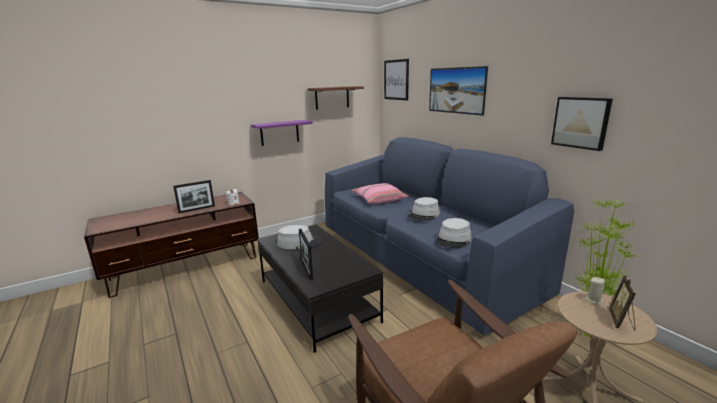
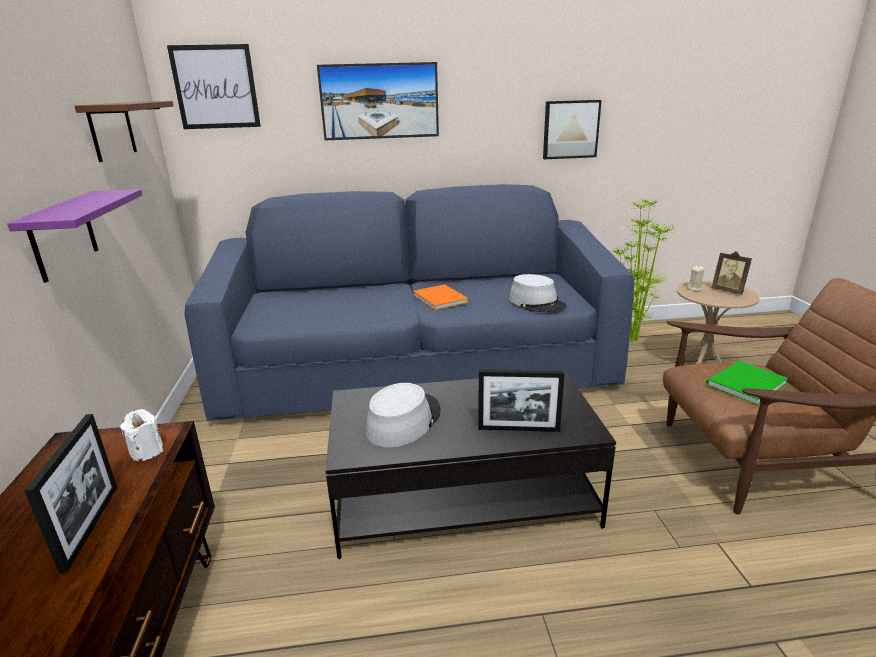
camera: 65 degrees left, 5 degrees up
(380, 199) = (331, 311): pink pillow -> none
(424, 215) = (441, 298): grey hat -> orange book
(431, 348) = (743, 384): none -> green book

